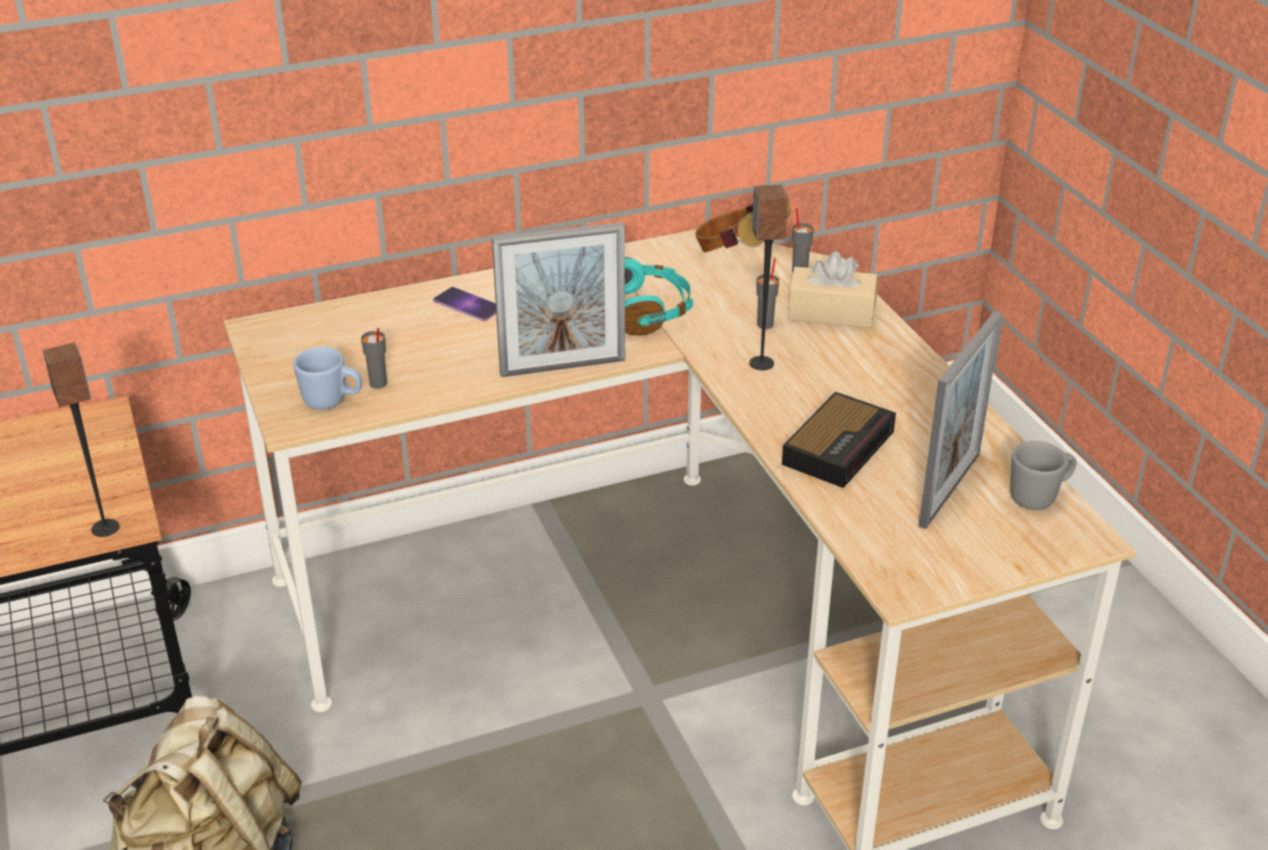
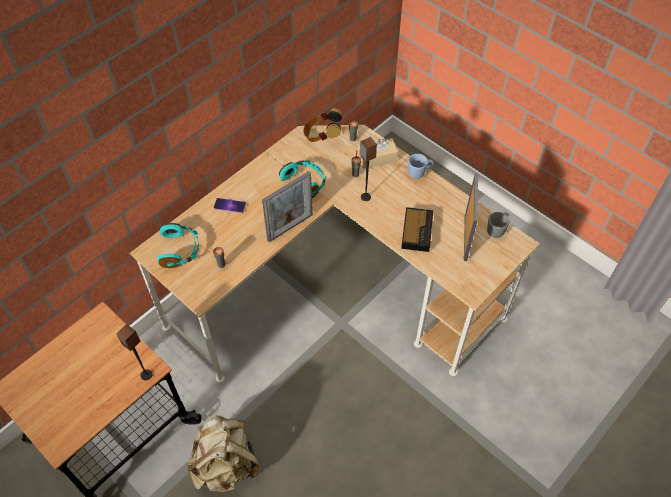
camera: 25 degrees left, 20 degrees up
(318, 341) = (180, 250): none -> turquoise headphones
(332, 402) = (209, 282): blue mug -> blue mug (419, 173)

